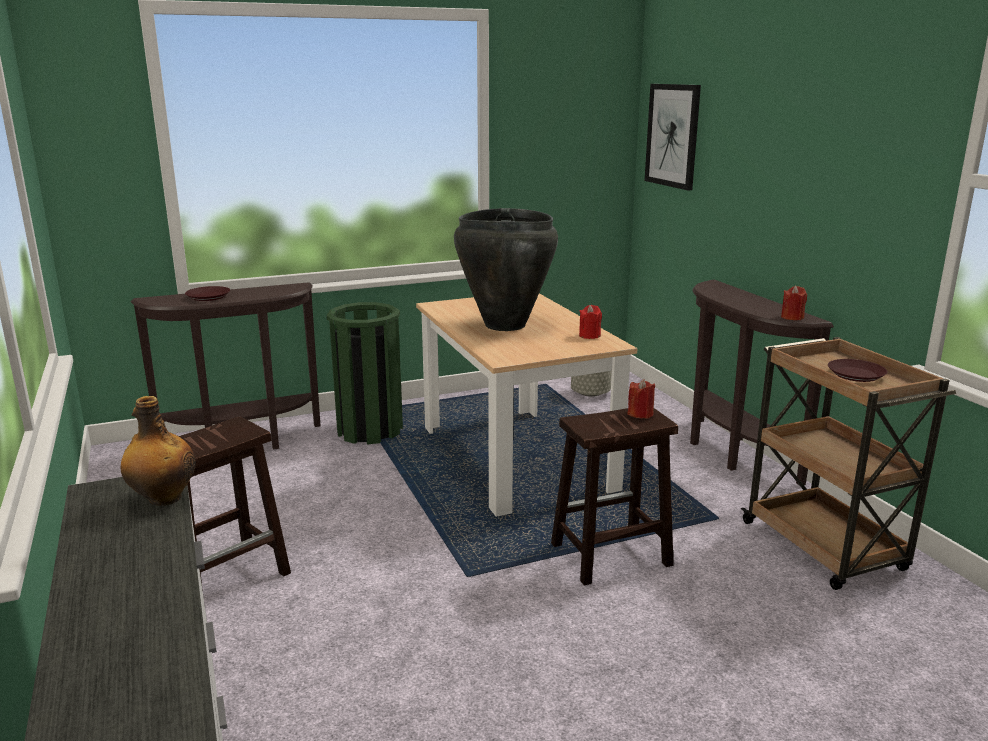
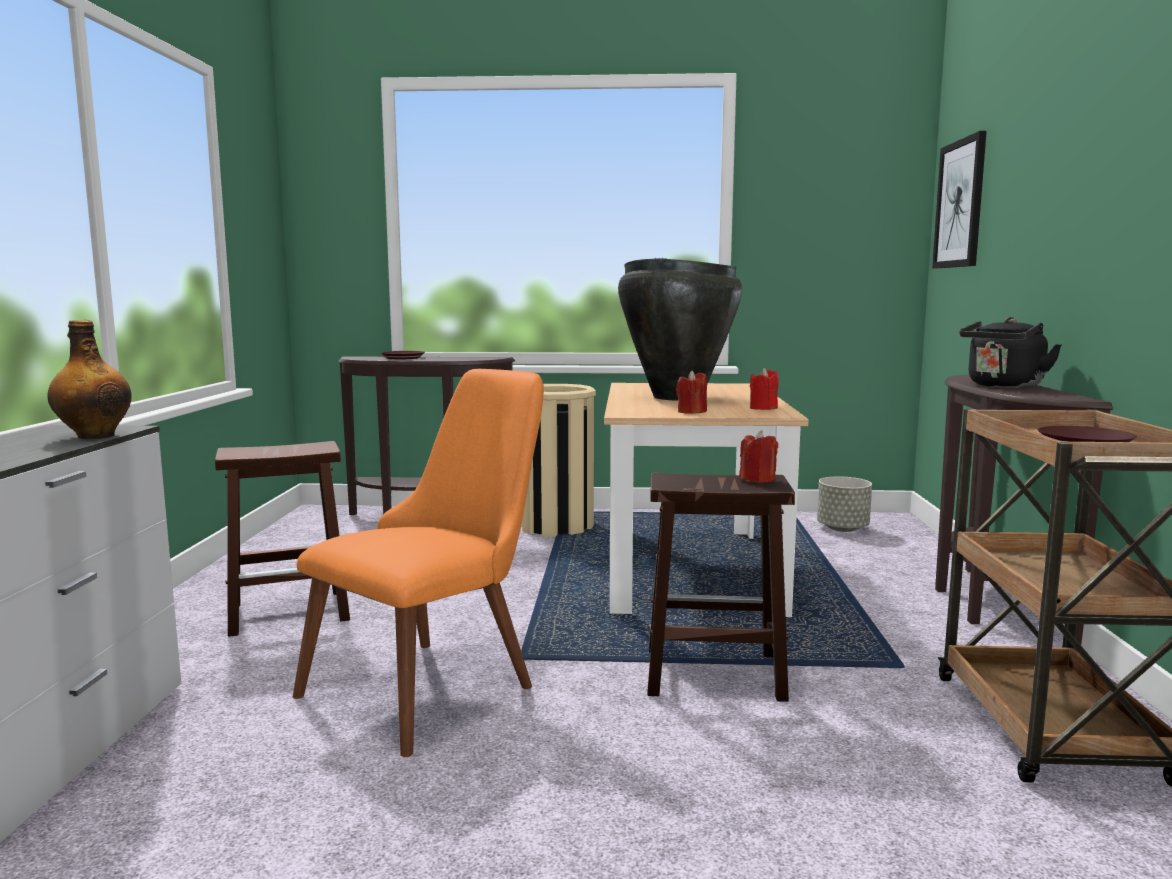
camera: 25 degrees right, 10 degrees down
(369, 430) = (556, 526): green trash can -> beige trash can
(425, 614) = (438, 681): none -> orange chair
(747, 303) = (1003, 386): none -> black kettle
(792, 317) = (1051, 396): red candle -> red candle (691, 412)

